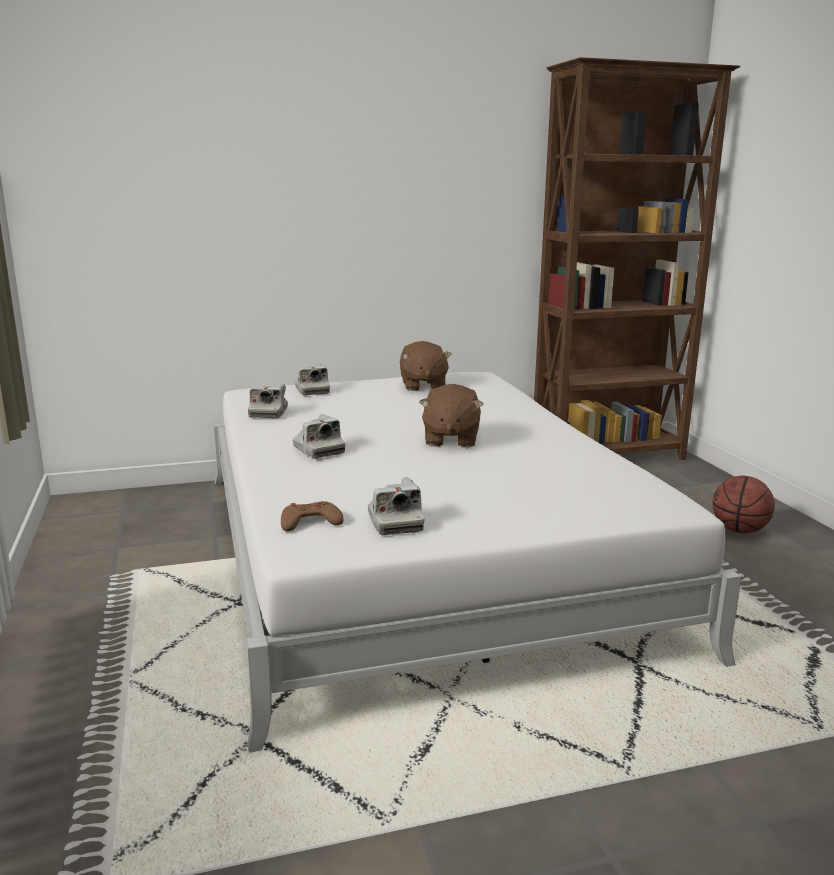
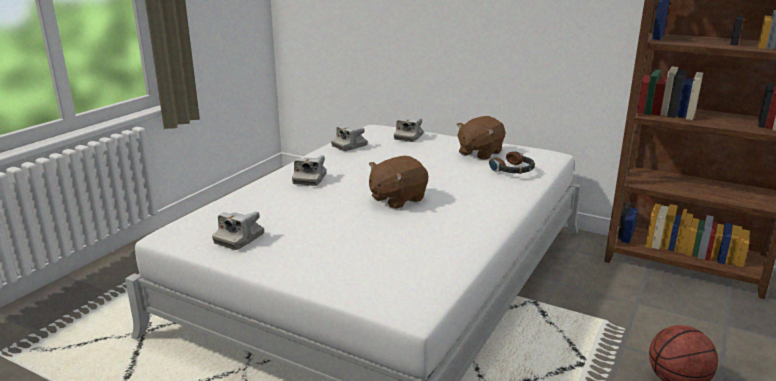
camera: 45 degrees right, 5 degrees up
(310, 522) = (208, 221): brown game controller -> none
(486, 390) = (513, 170): none -> headphones

